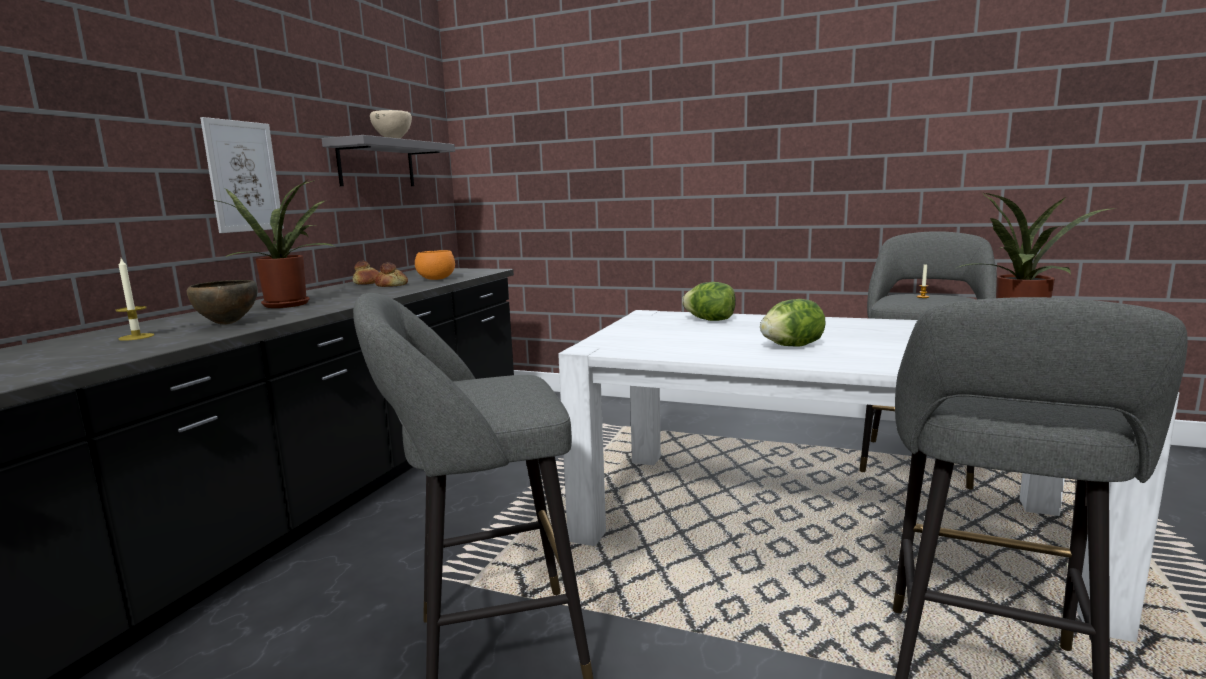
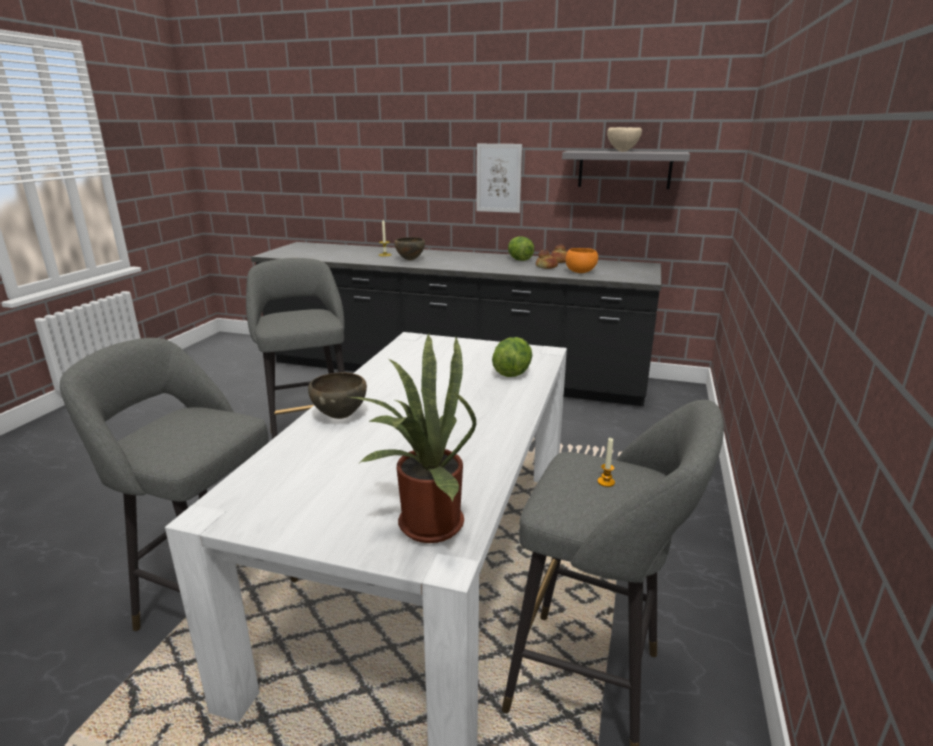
camera: 85 degrees right, 10 degrees up
(288, 304) = (469, 259): potted plant -> none
(792, 346) = (397, 396): lettuce -> lettuce (519, 260)
(864, 359) = (340, 416): none -> brown bowl

